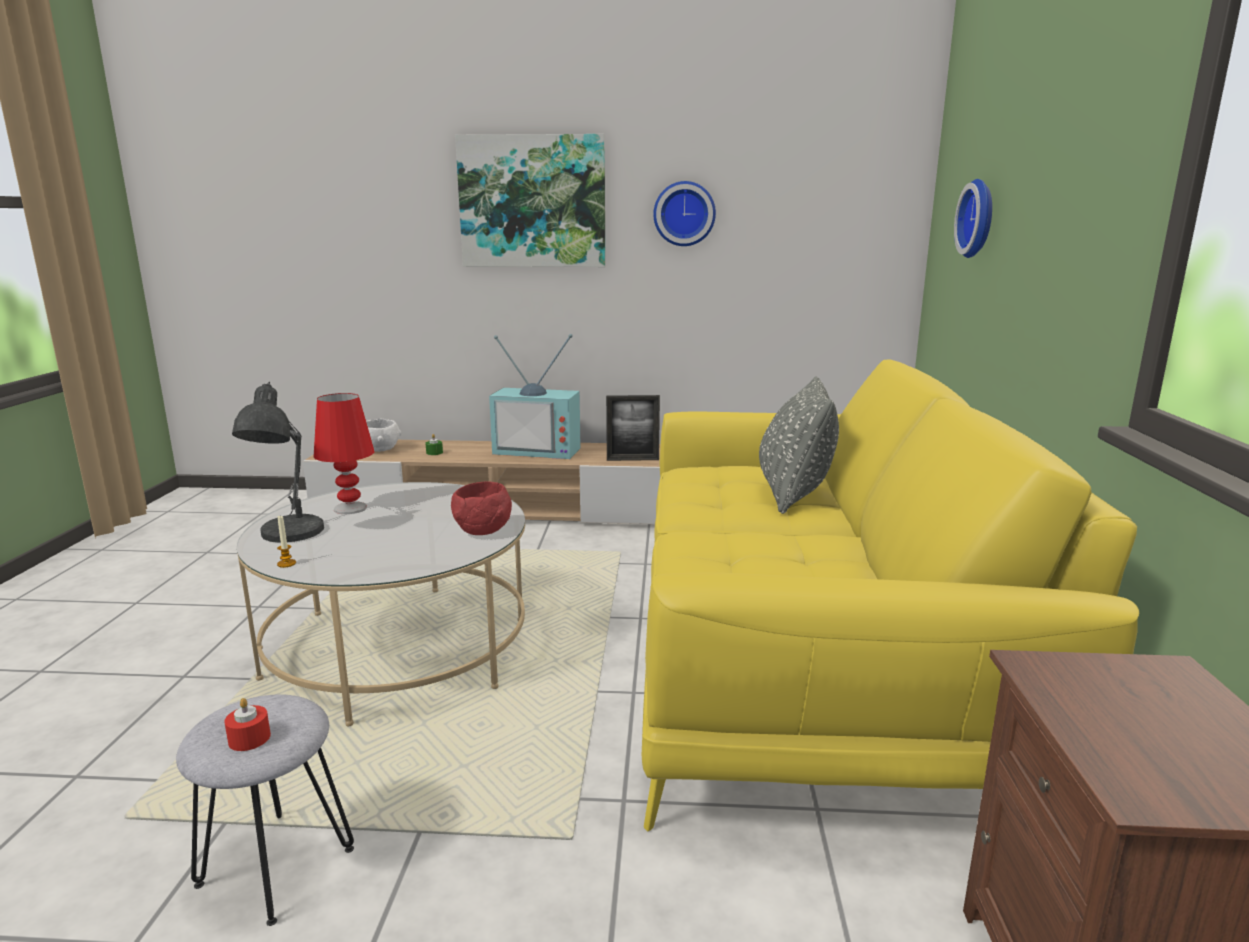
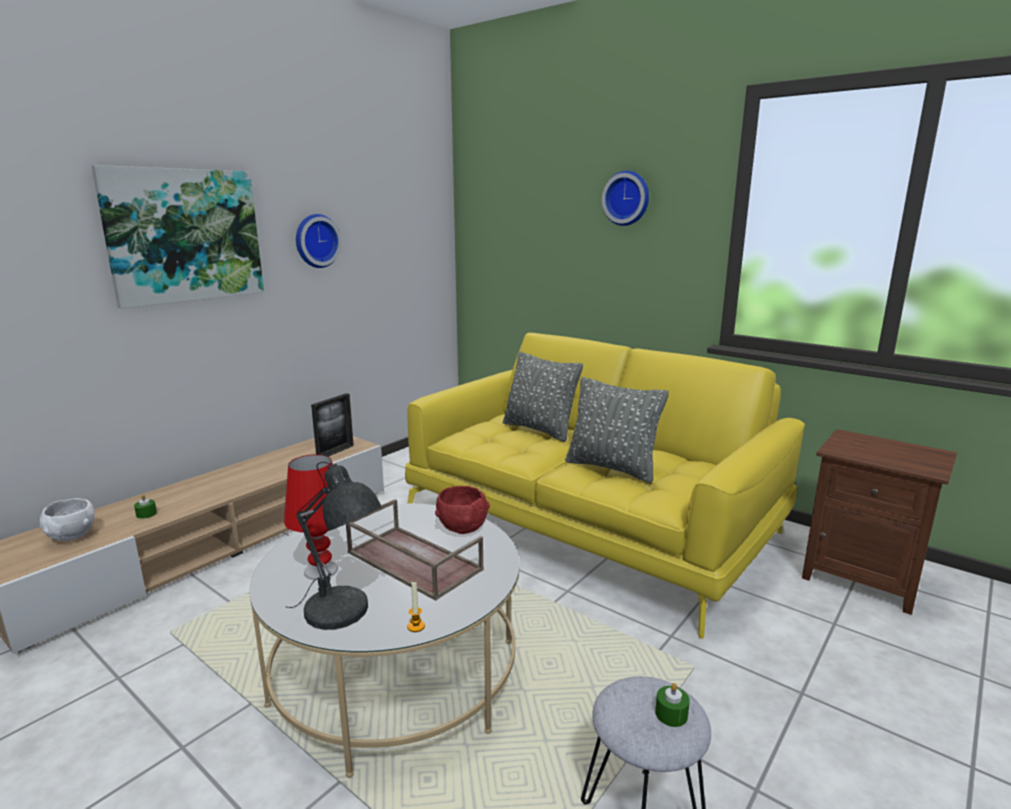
camera: 55 degrees left, 0 degrees up
(249, 738) = (671, 714): red candle -> green candle
(396, 531) = (412, 561): none -> brown tray
(539, 450) = (243, 473): television -> none
(749, 556) = (612, 468): none -> grey pillow
(980, 218) = (531, 240): wall clock -> wall clock (627, 198)

